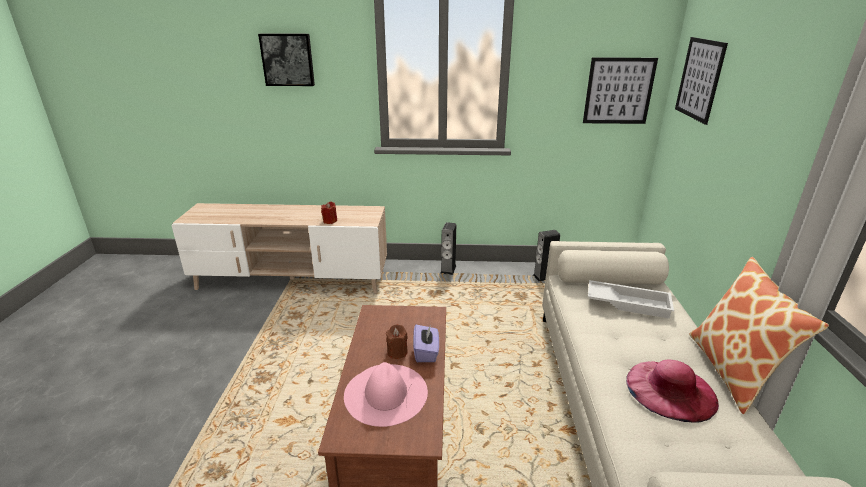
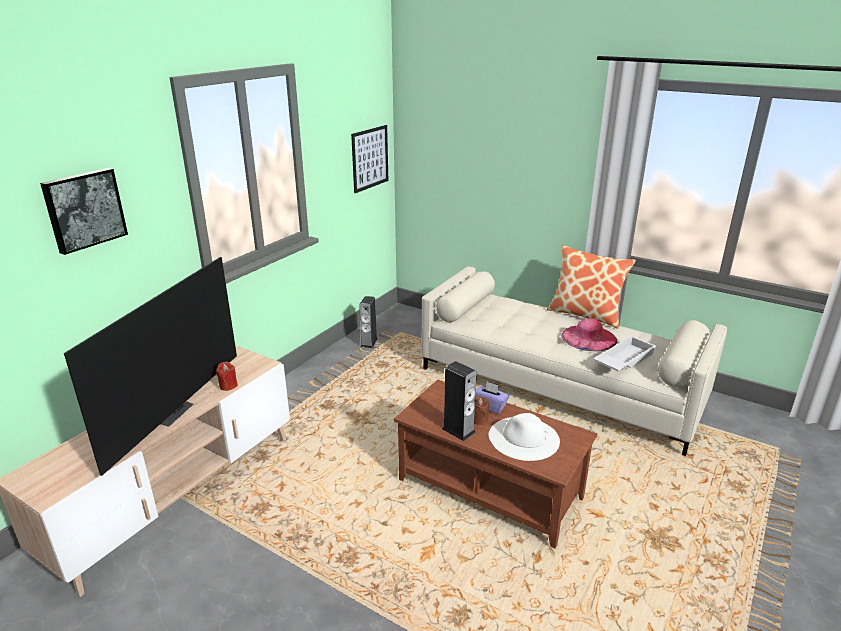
camera: 60 degrees left, 0 degrees up
(285, 216) = (170, 412): none -> television
(385, 393) = (523, 438): pink hat -> white hat
(448, 269) = (297, 383): speaker -> speaker (458, 430)
(628, 303) = (499, 312): white tray -> white tray (623, 359)
(699, 79) = (439, 138): picture -> none

